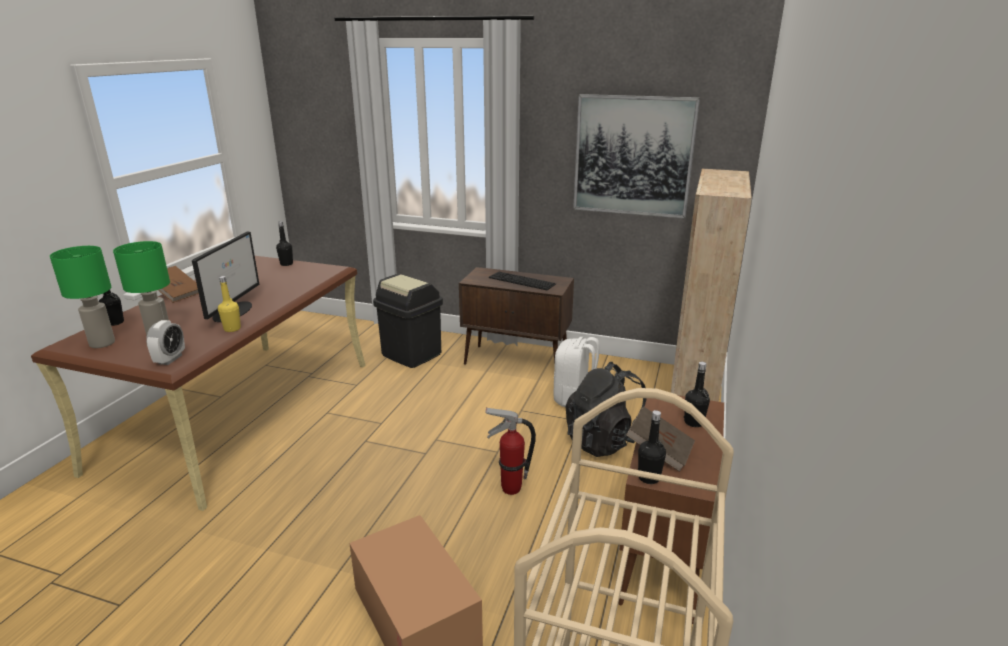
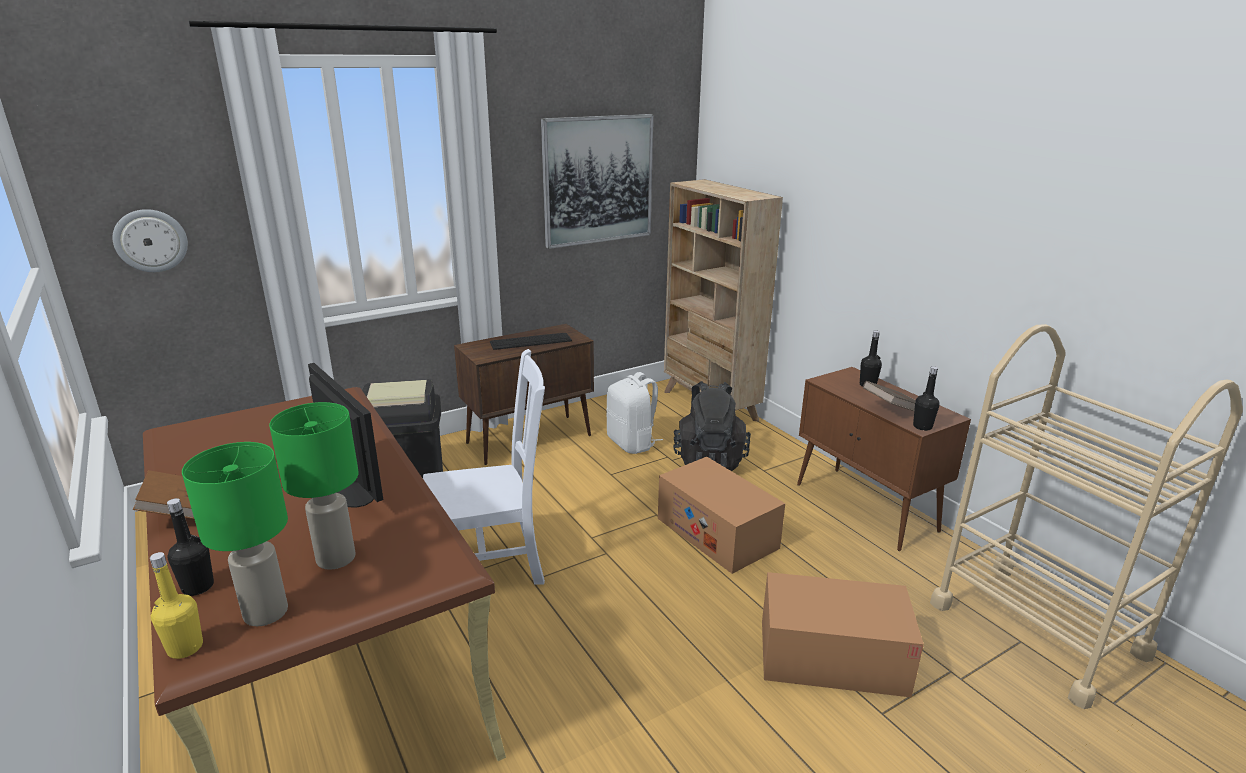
camera: 50 degrees left, 0 degrees up
(170, 359) = (430, 565): alarm clock -> none
(232, 329) = (408, 501): yellow bottle -> yellow bottle (185, 648)
(286, 264) = (255, 415): black bottle -> none
(317, 151) = (150, 240): none -> wall clock
(365, 420) = (491, 565): none -> white chair
(510, 488) = (717, 533): fire extinguisher -> cardboard box

